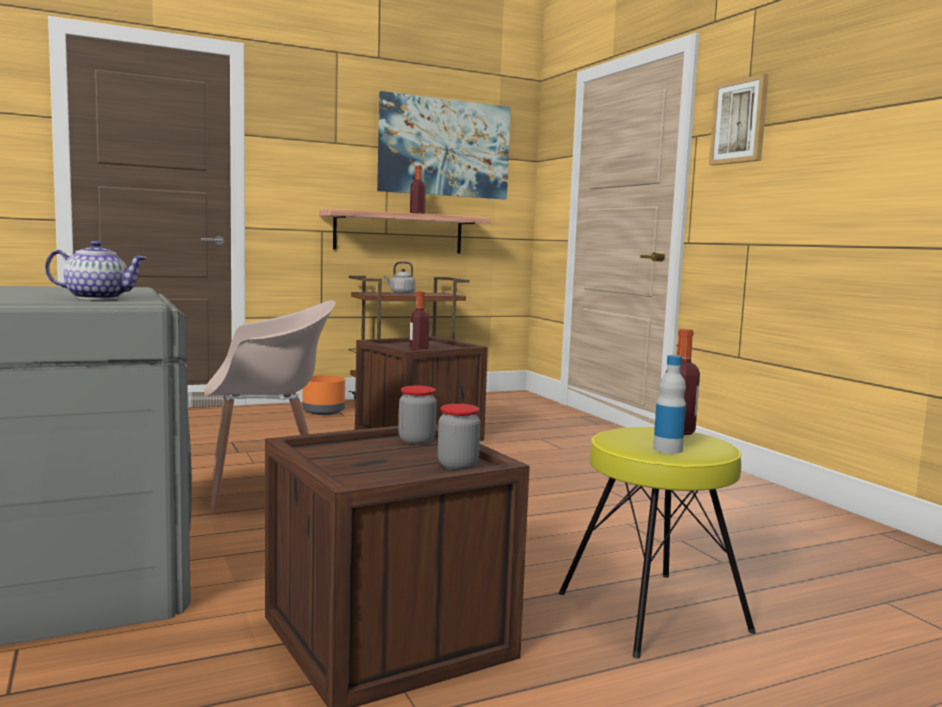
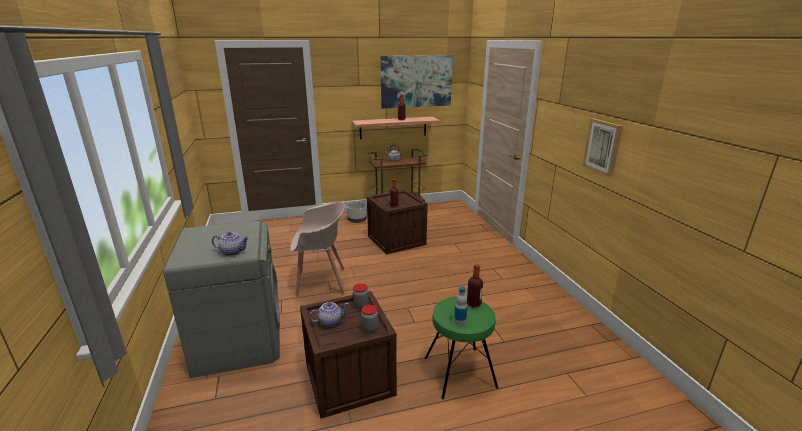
camera: 10 degrees right, 15 degrees up
(323, 412) = (357, 220): orange planter -> grey planter
(352, 459) = (330, 321): none -> teapot
(651, 611) = (459, 372): yellow stool -> green stool
(739, 121) = (556, 99): picture -> picture (602, 146)

